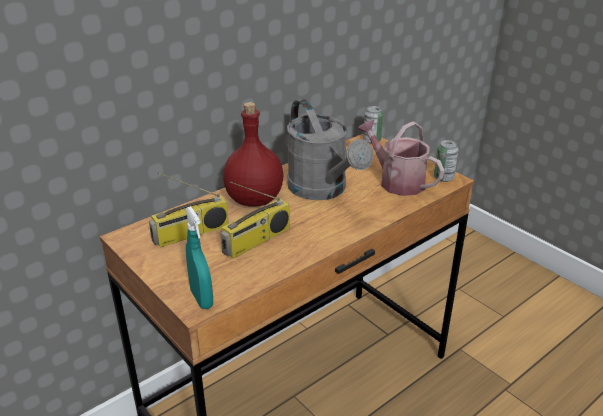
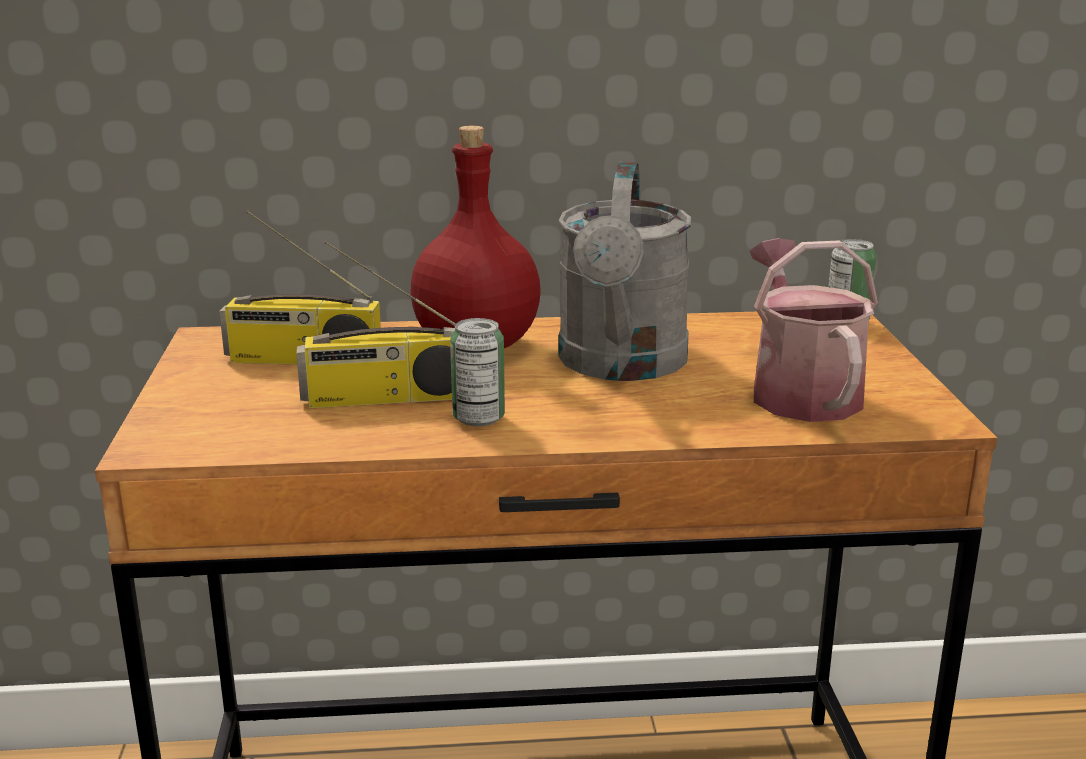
camera: 35 degrees right, 10 degrees down
(201, 299) = (175, 441): turquoise spray bottle -> none
(443, 178) = (922, 413): can -> can (478, 418)

